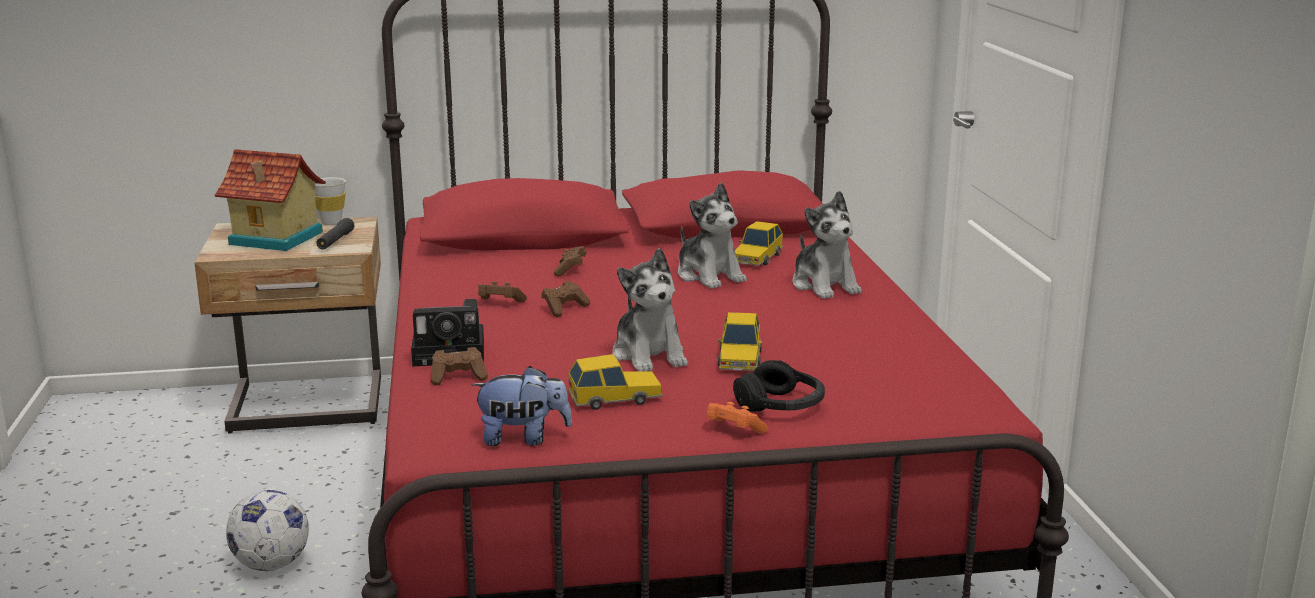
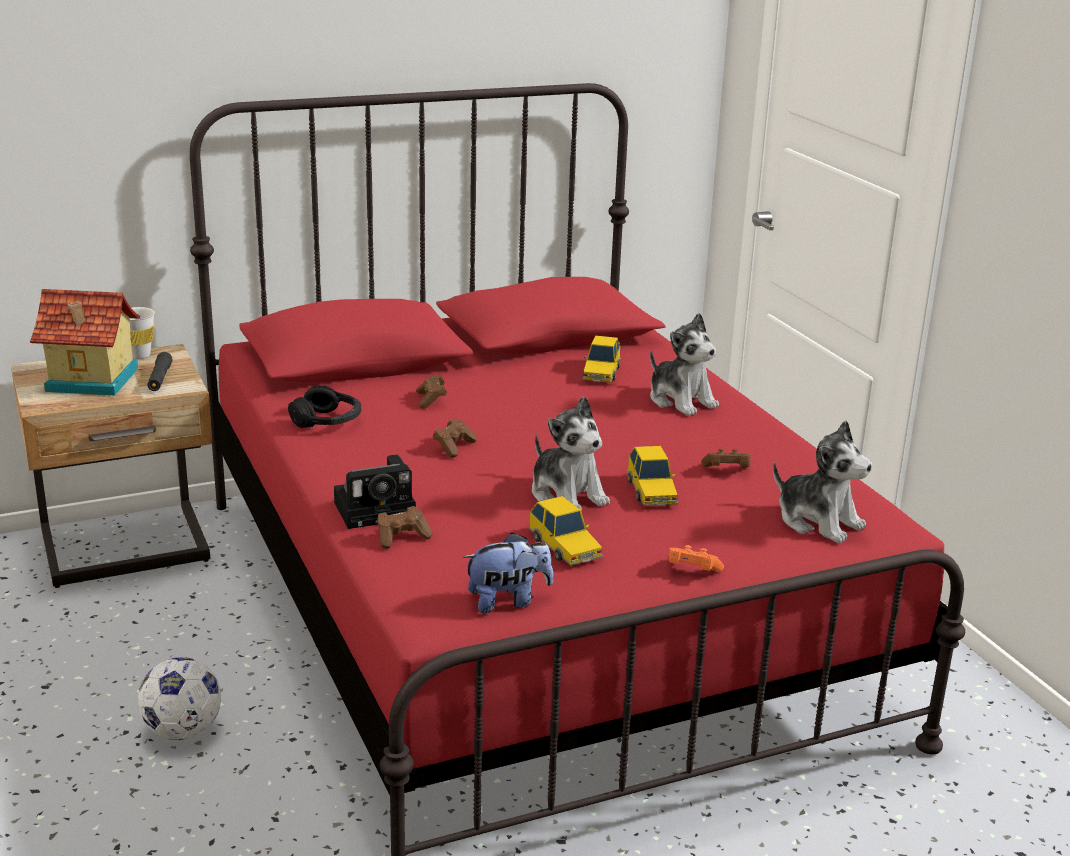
camera: 15 degrees left, 5 degrees up
(499, 303) = (386, 446): brown game controller -> brown game controller (726, 470)
(615, 398) = (565, 546): toy car -> toy car turned 90 degrees clockwise
(709, 276) = (569, 397): plush toy -> plush toy (818, 521)
(781, 406) = (718, 540): black headphones -> black headphones (327, 421)

